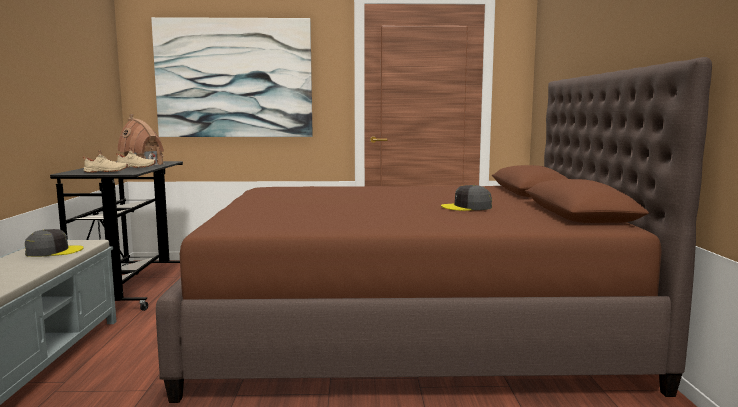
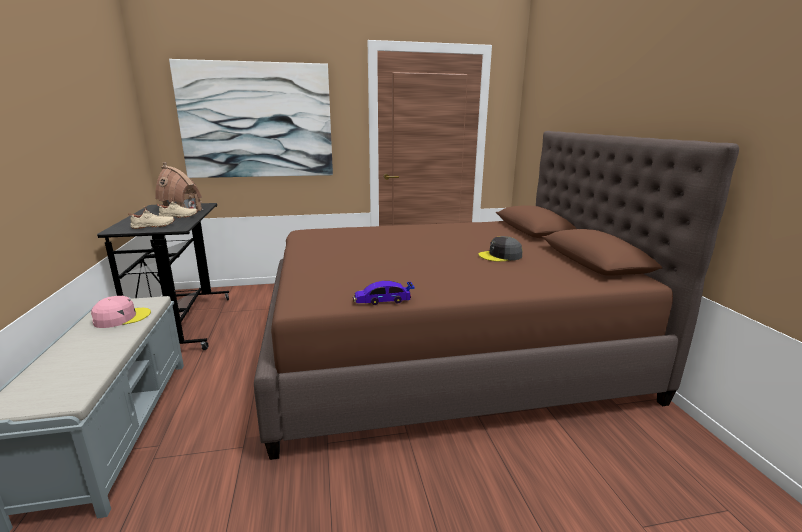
camera: 10 degrees left, 10 degrees up
(53, 251) = (121, 318): grey cap -> pink cap
(302, 229) = (383, 300): none -> toy car

